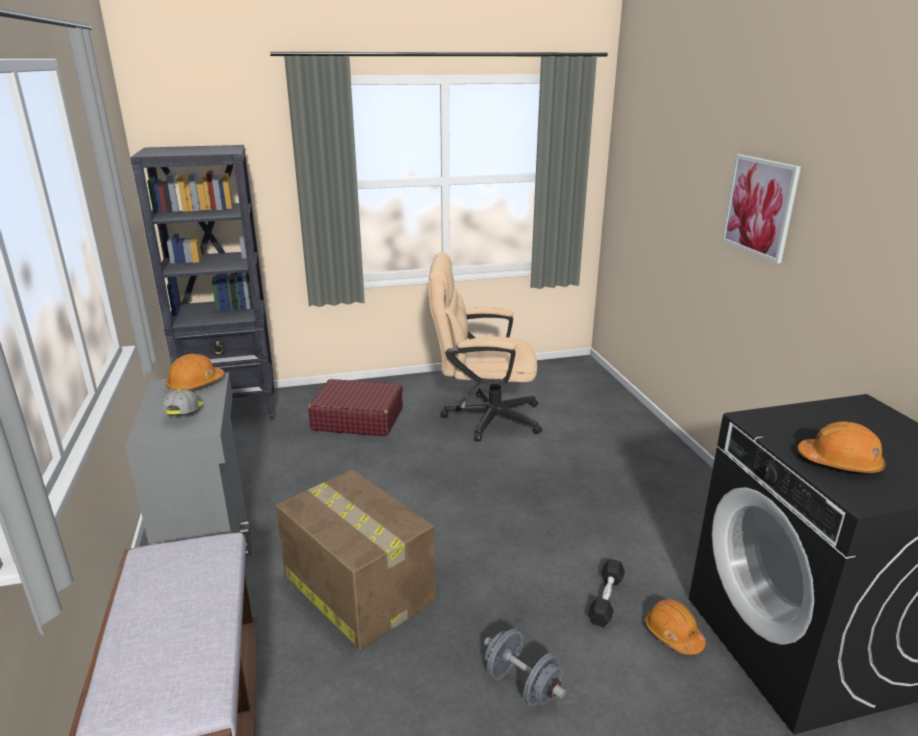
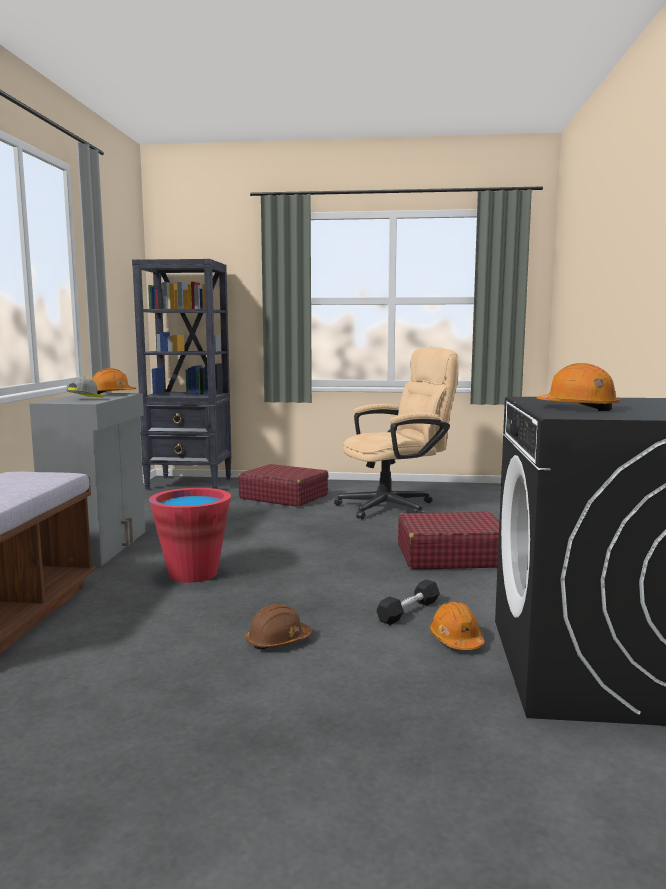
camera: 20 degrees right, 15 degrees down
(357, 587) = (193, 573): cardboard box -> red bucket
(482, 417) = (395, 506): beige office chair -> beige office chair turned 135 degrees clockwise
(522, 685) = (278, 641): grey dumbbell -> brown hard hat
(586, 496) = (450, 556): none -> red suitcase
(759, 207) = (627, 264): picture -> none

